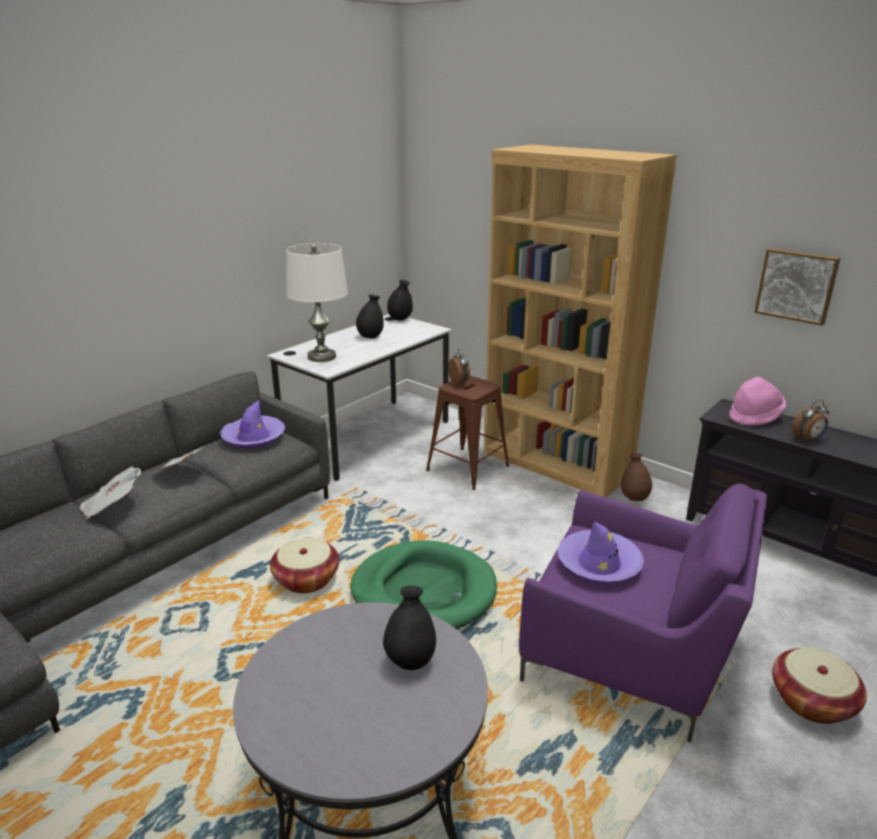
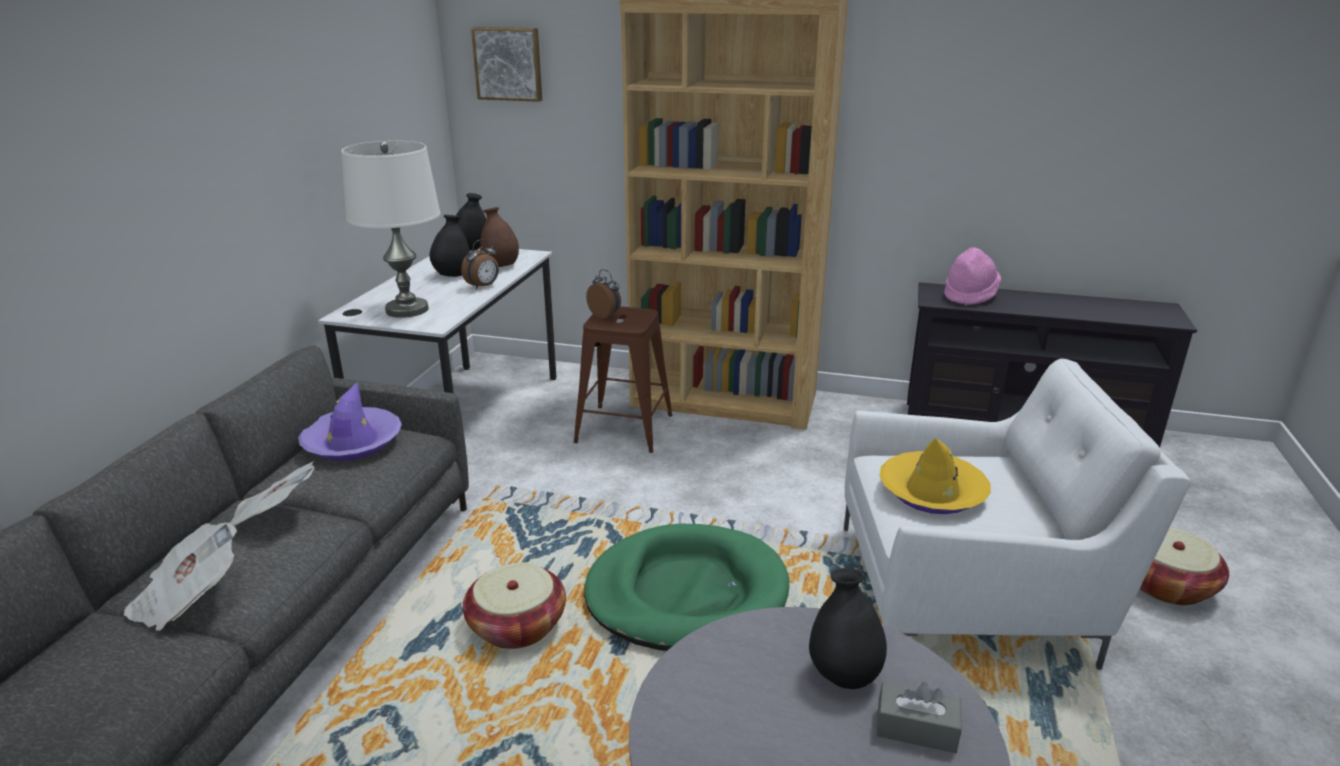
camera: 25 degrees left, 0 degrees up
(424, 707) = (916, 729): none -> grey tissue box
(599, 564) = (932, 492): purple hat -> yellow hat
(632, 653) = (971, 592): purple armchair -> white armchair
(634, 498) = (837, 420): brown vase -> brown vase (501, 266)
(796, 285) = (997, 137): picture -> picture (508, 64)
(807, 439) = (1039, 308): alarm clock -> alarm clock (483, 286)

